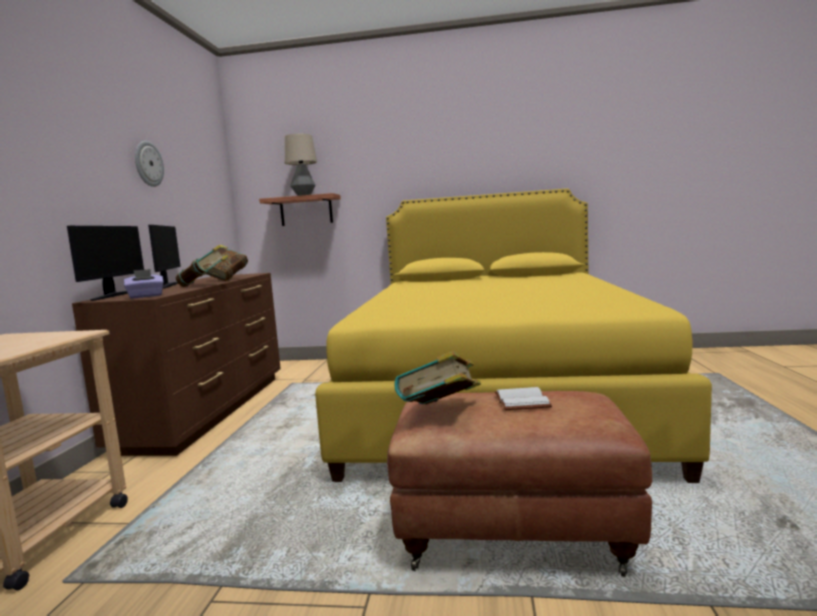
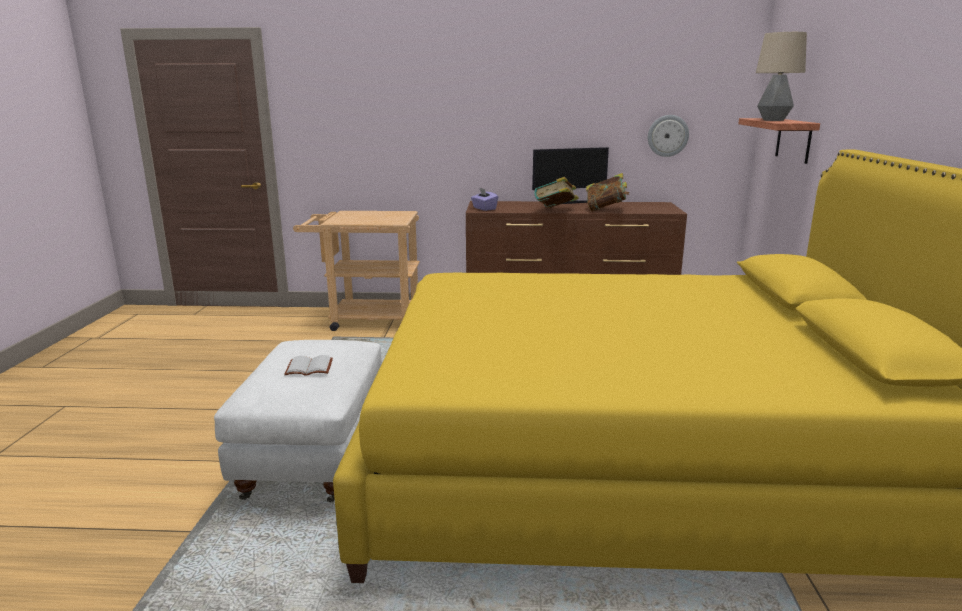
camera: 85 degrees right, 10 degrees up
(113, 295) = (502, 202): monitor -> none
(148, 164) = (590, 87): wall clock -> wall clock (667, 135)
(440, 413) = (308, 344): book -> none
(513, 532) = (315, 459): brown ottoman -> white ottoman

